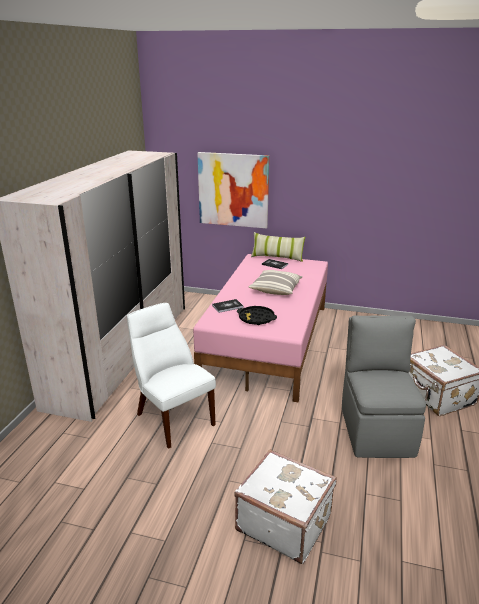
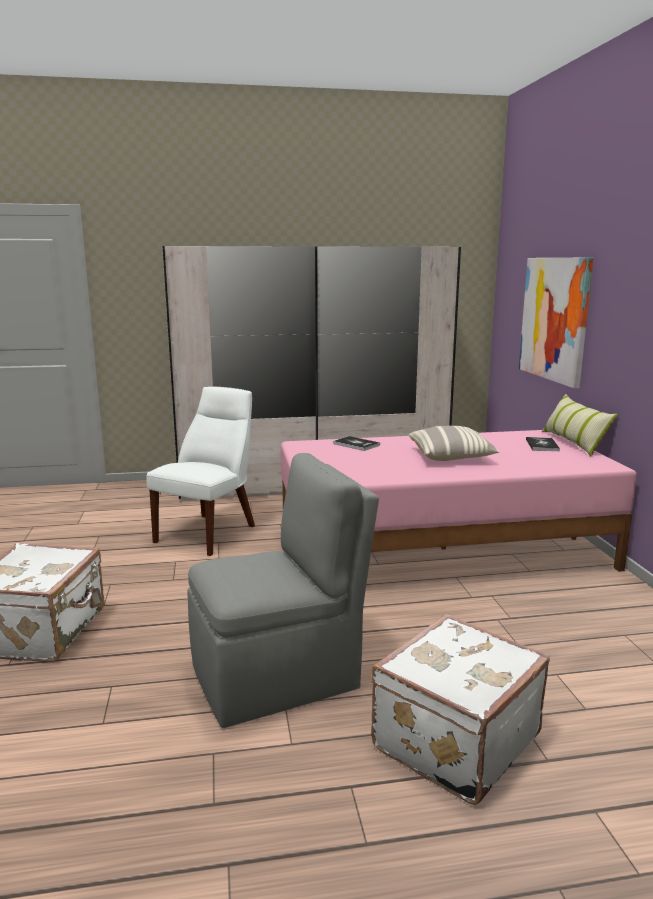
camera: 65 degrees right, 10 degrees down
(256, 318) = (340, 460): black tray -> none

